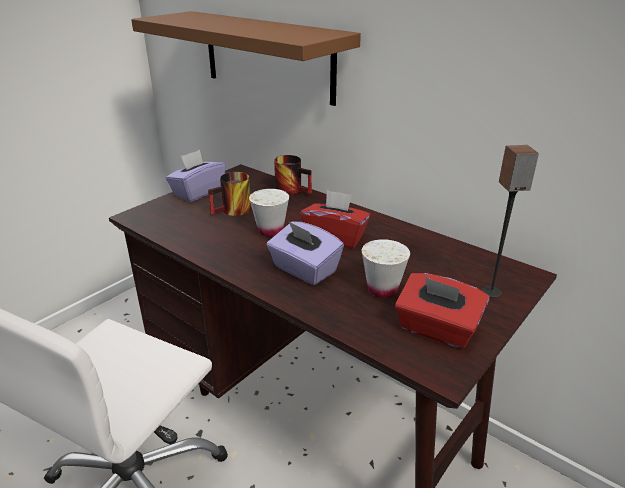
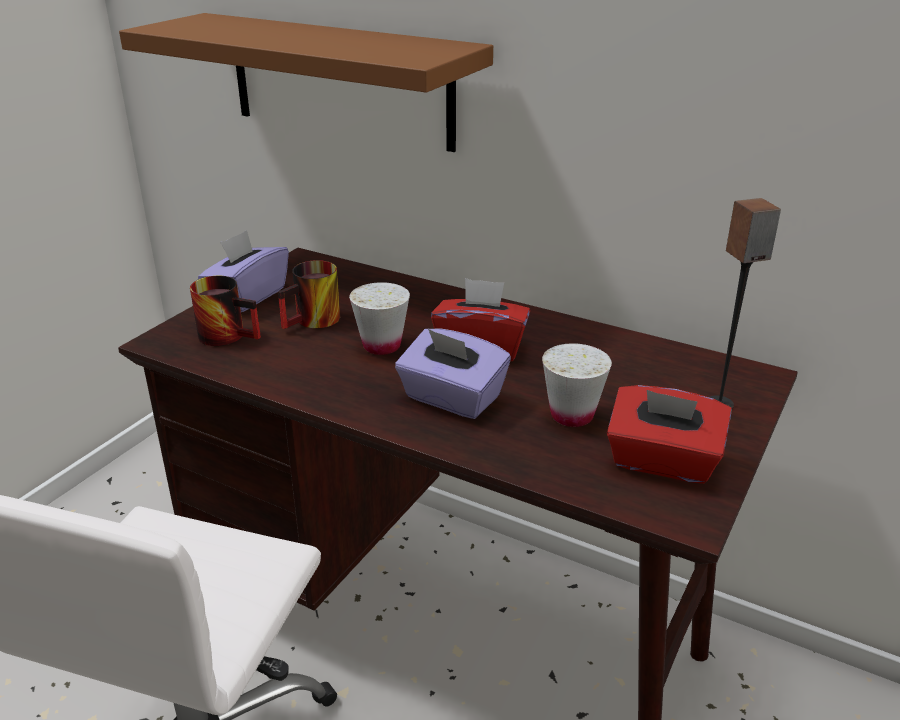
camera: 10 degrees left, 0 degrees up
(294, 190) = (395, 282): mug -> mug (230, 334)

